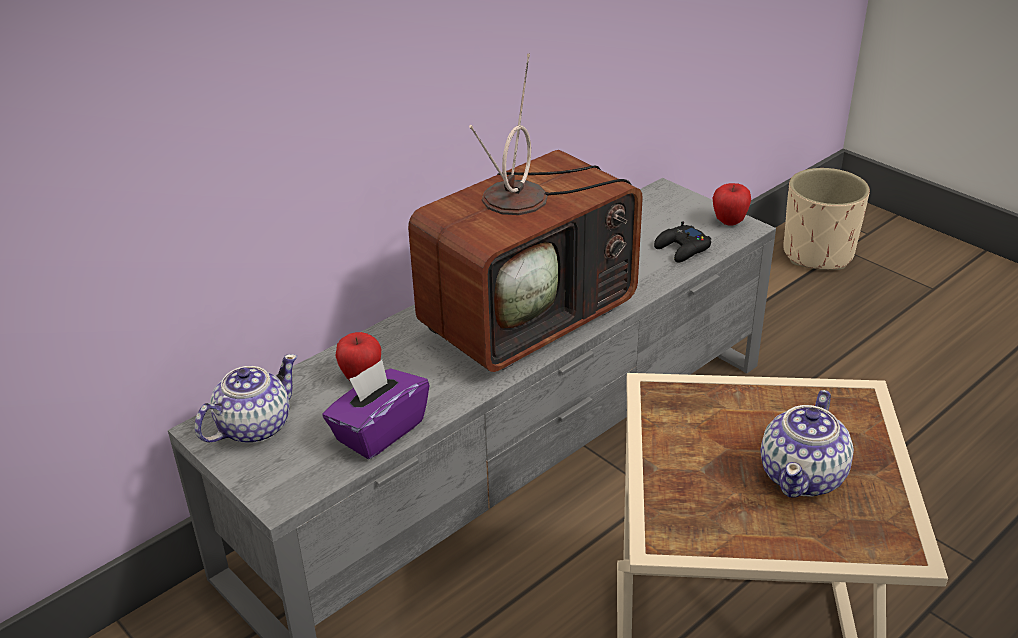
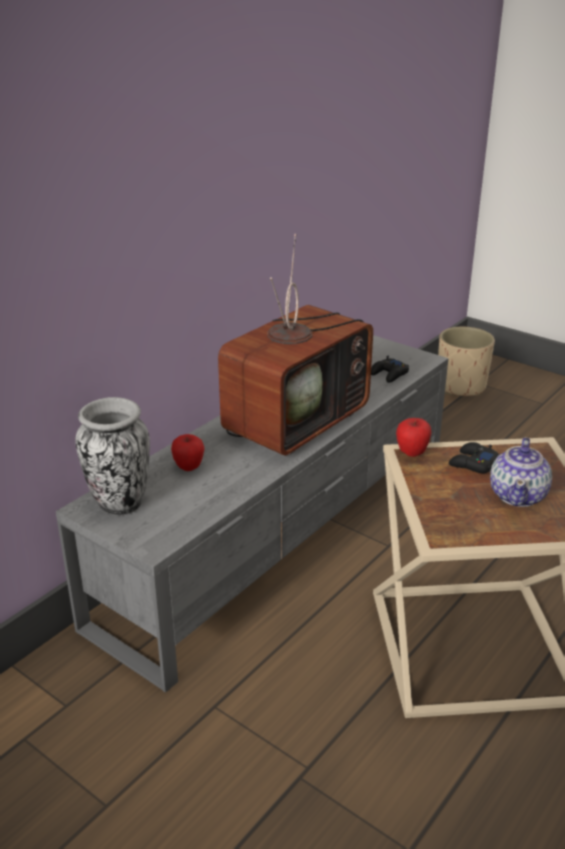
camera: 10 degrees left, 5 degrees down
(253, 427) = (119, 504): teapot -> vase
(379, 431) = (212, 499): purple tissue box -> none
(729, 221) = (416, 356): apple -> apple (412, 453)
(749, 416) = (473, 464): none -> black game controller

